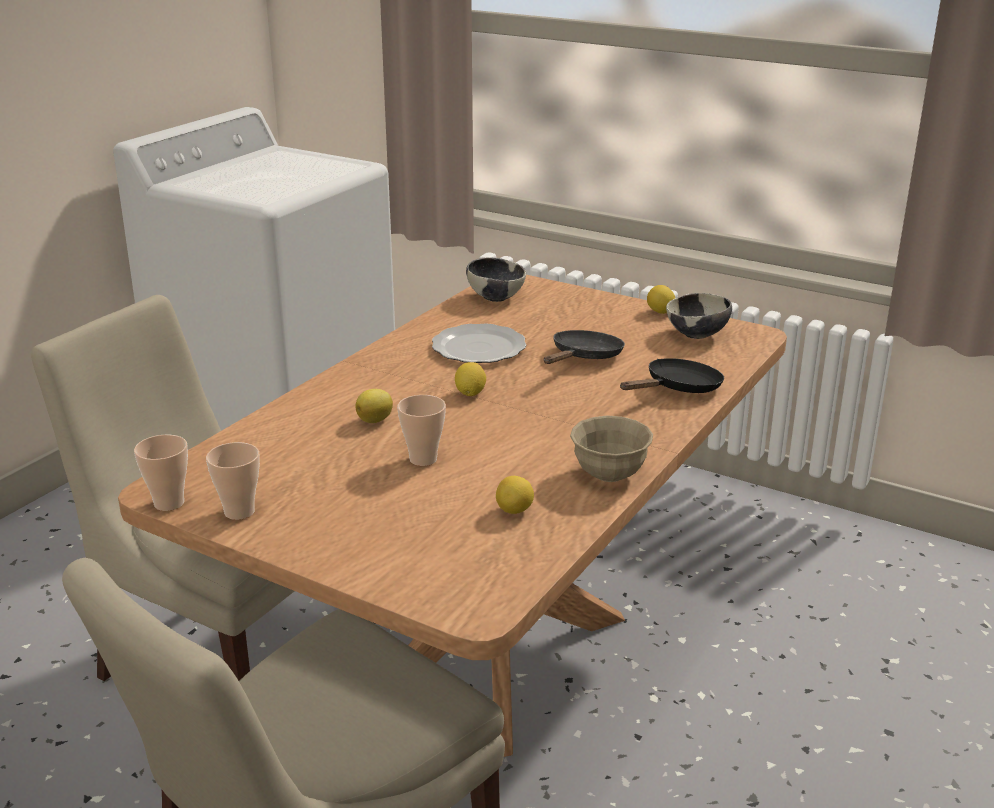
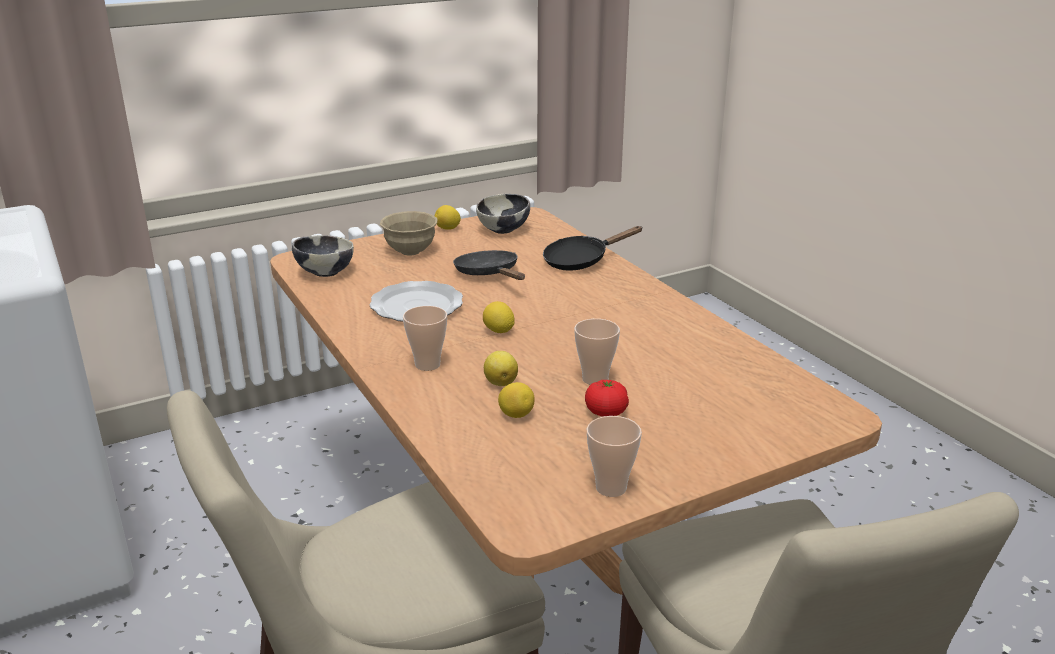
camera: 60 degrees left, 0 degrees up
(169, 503) = (559, 525): cup -> cup (427, 365)
(367, 479) = (606, 412): none -> tomato
(515, 511) = (710, 365): lemon -> lemon (516, 415)
(609, 475) = (686, 318): beige bowl -> beige bowl (410, 251)
(678, 388) = (581, 261): black frying pan -> black frying pan turned 105 degrees counterclockwise

